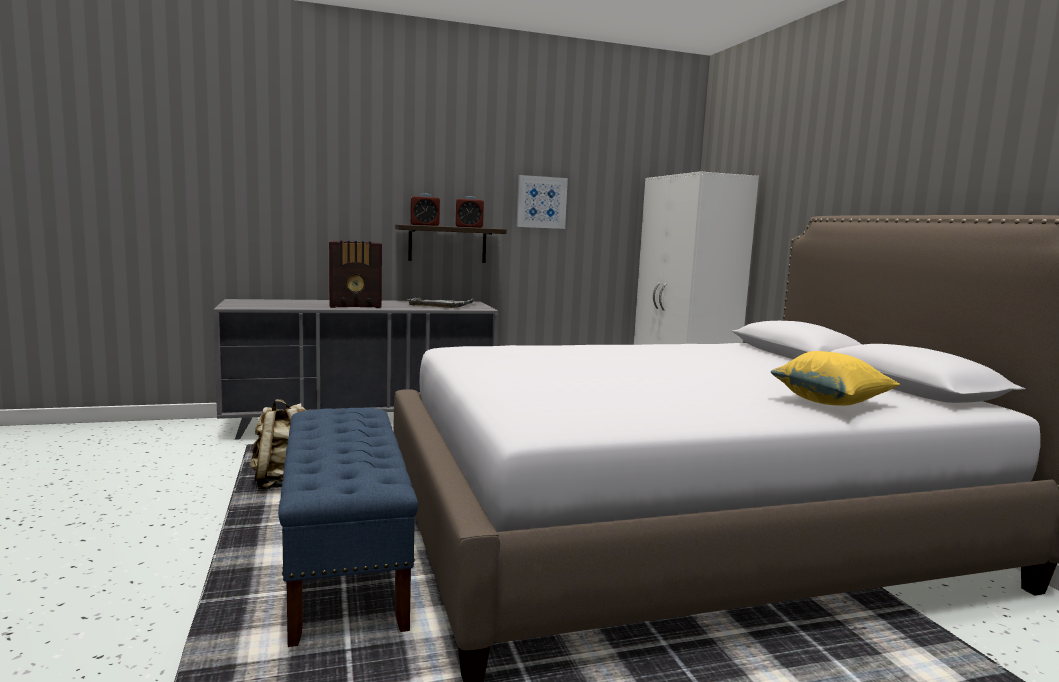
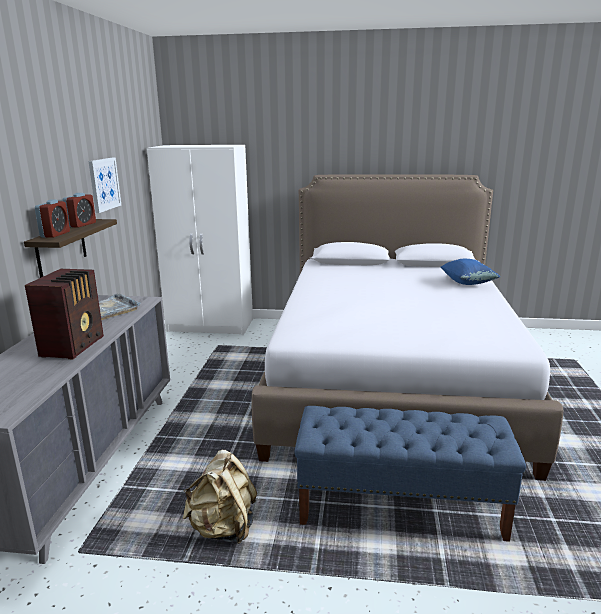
camera: 65 degrees left, 10 degrees up
(830, 403) = (467, 283): yellow pillow -> blue pillow

